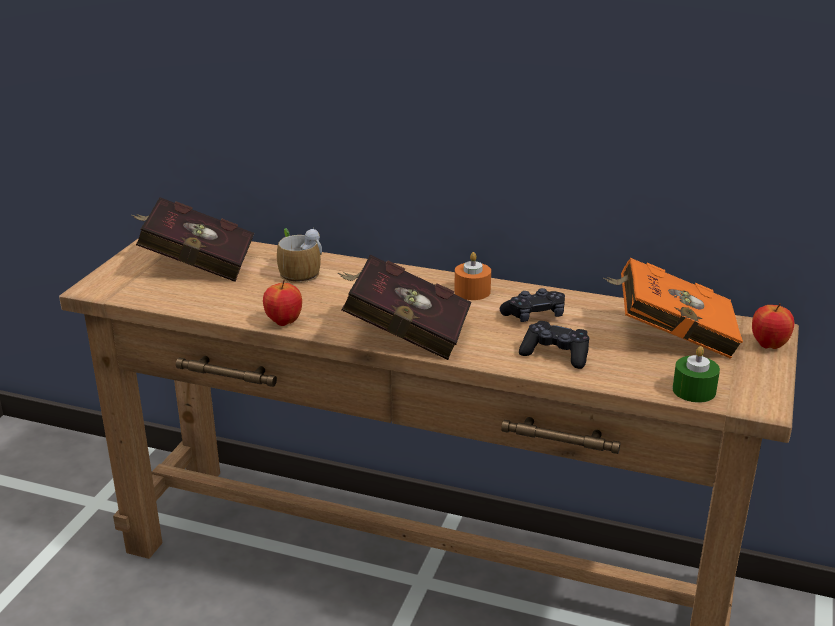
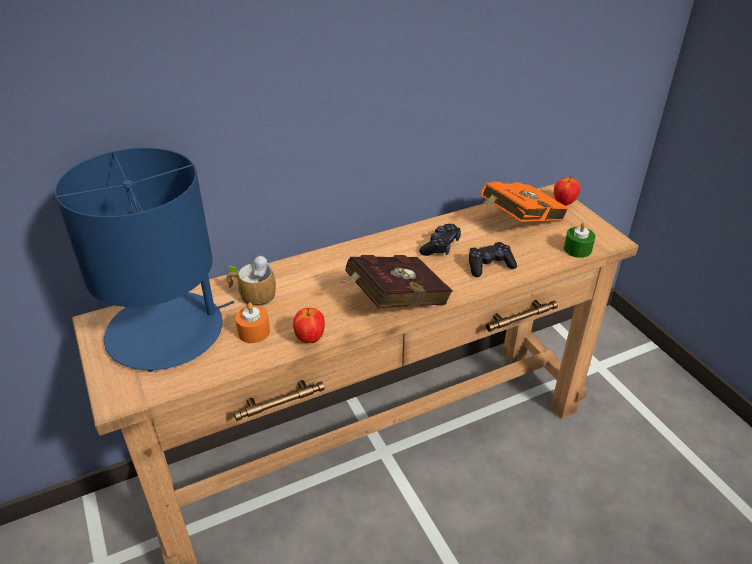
camera: 45 degrees left, 10 degrees up
(195, 264) = (167, 331): red book -> blue table lamp
(472, 291) = (383, 248): orange candle -> orange candle (254, 332)

